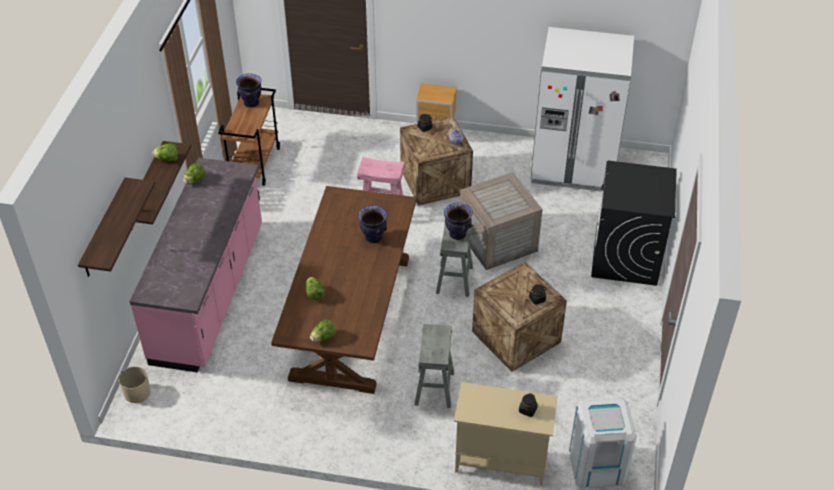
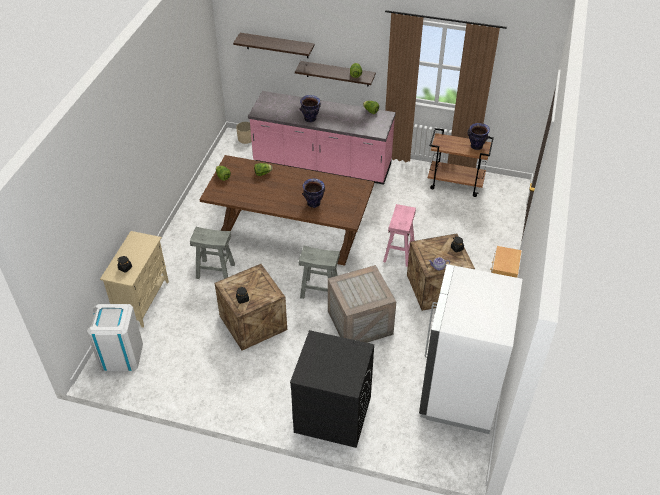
camera: 95 degrees right, 0 degrees up
(457, 234) = (320, 257): vase -> vase (310, 119)

